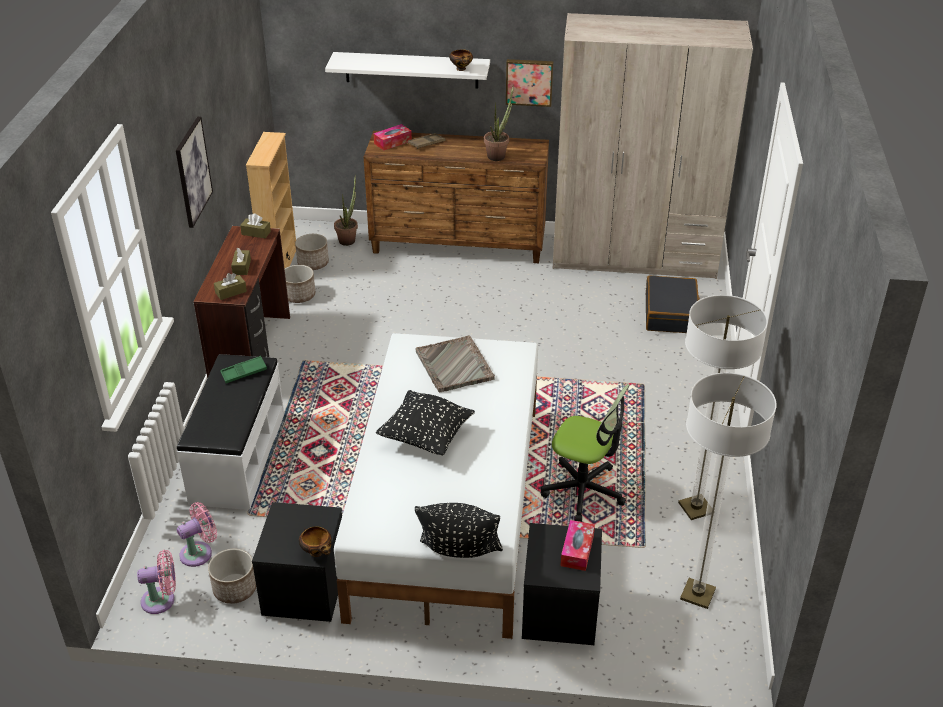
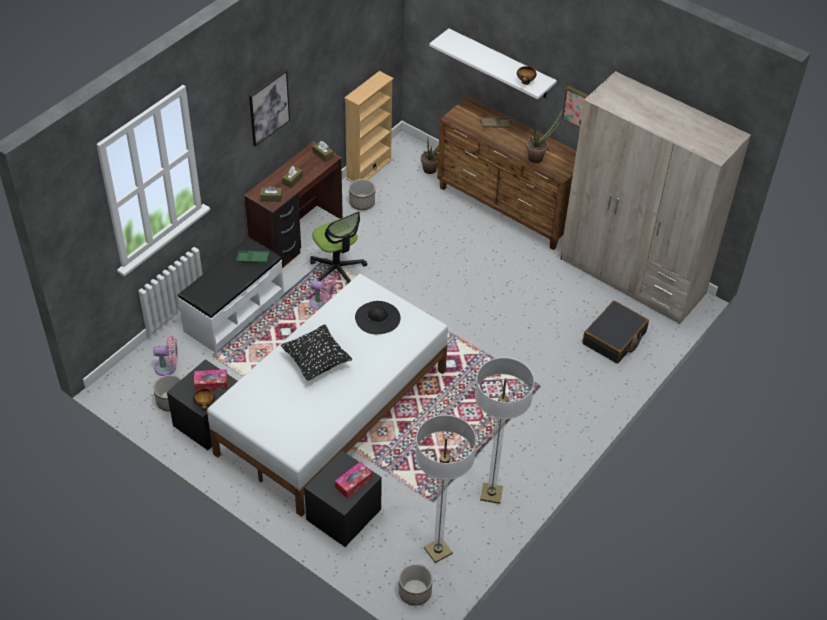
camera: 30 degrees right, 10 degrees up
(162, 600) = (127, 387): pink fan -> pink fan (322, 303)
(313, 263) = (391, 179): planter -> planter (415, 592)
(392, 142) = (472, 113): tissue box -> tissue box (211, 383)
(454, 366) = (377, 318): grey tray -> black hat
(459, 554) = (271, 449): black pillow -> none
(583, 491) = (428, 444): office chair -> office chair (337, 270)

